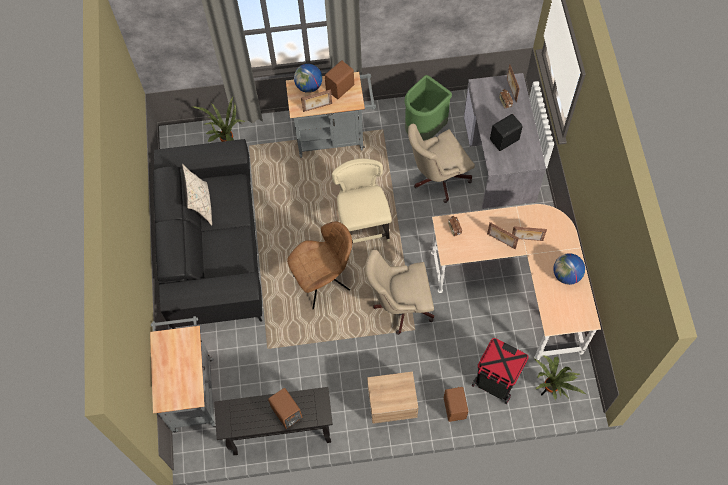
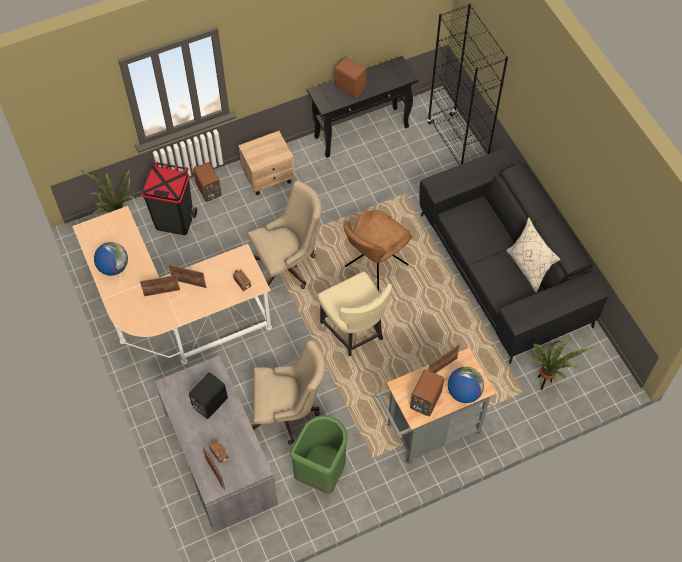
camera: 160 degrees right, 5 degrees down
(192, 389) = (457, 144): grey cart -> black bookcase
(437, 178) = (288, 413): beige office chair -> beige office chair turned 45 degrees clockwise

